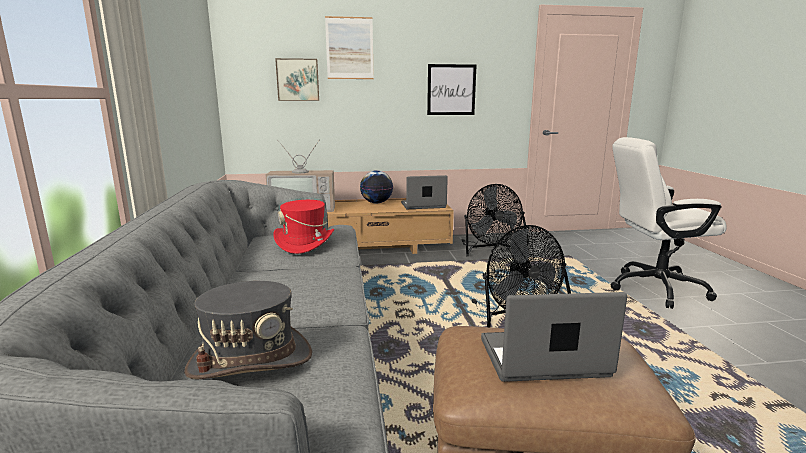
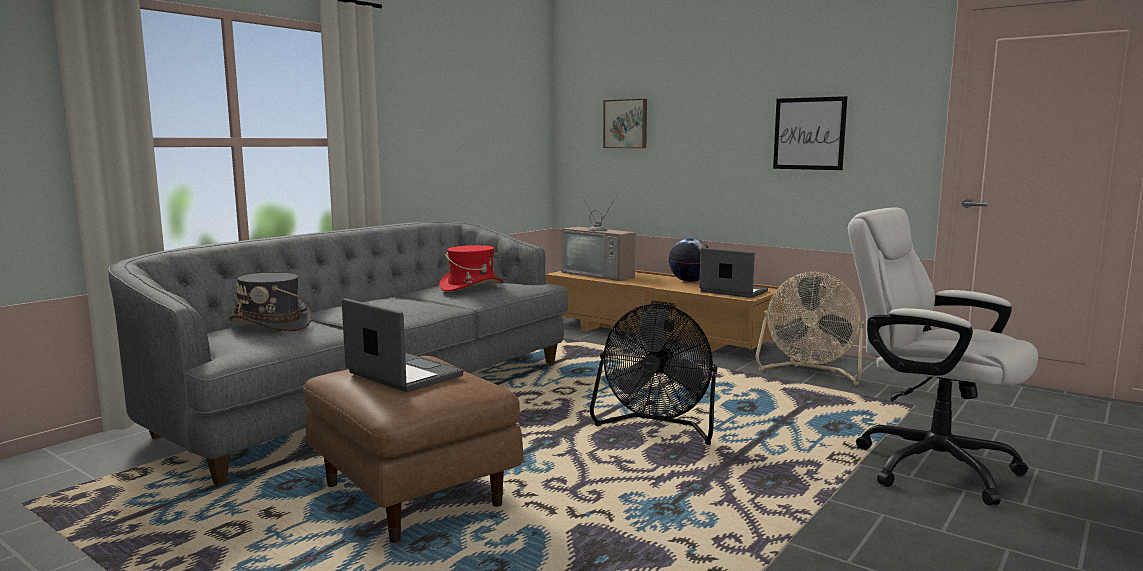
camera: 45 degrees right, 5 degrees down
(349, 48) = (682, 84): picture -> none
(488, 249) = (808, 371): black fan -> beige fan

